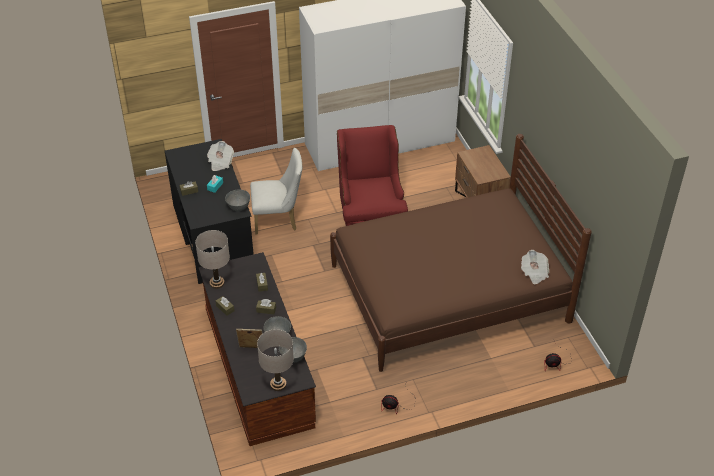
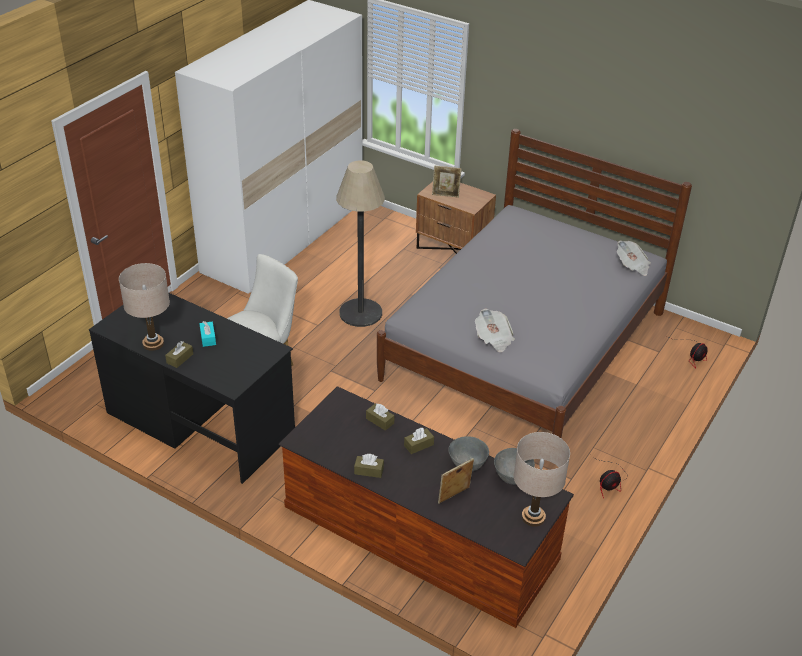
camera: 40 degrees left, 5 degrees down
(217, 283) = (324, 448): beige table lamp -> beige table lamp (153, 343)
(220, 162) = (182, 309): newspaper -> newspaper (494, 339)
(238, 207) = (267, 346): grey bowl -> none
(370, 217) = (360, 313): red armchair -> floor lamp
(448, 293) = (525, 345): brown bed -> grey bed
(475, 161) = (445, 195): none -> picture frame

